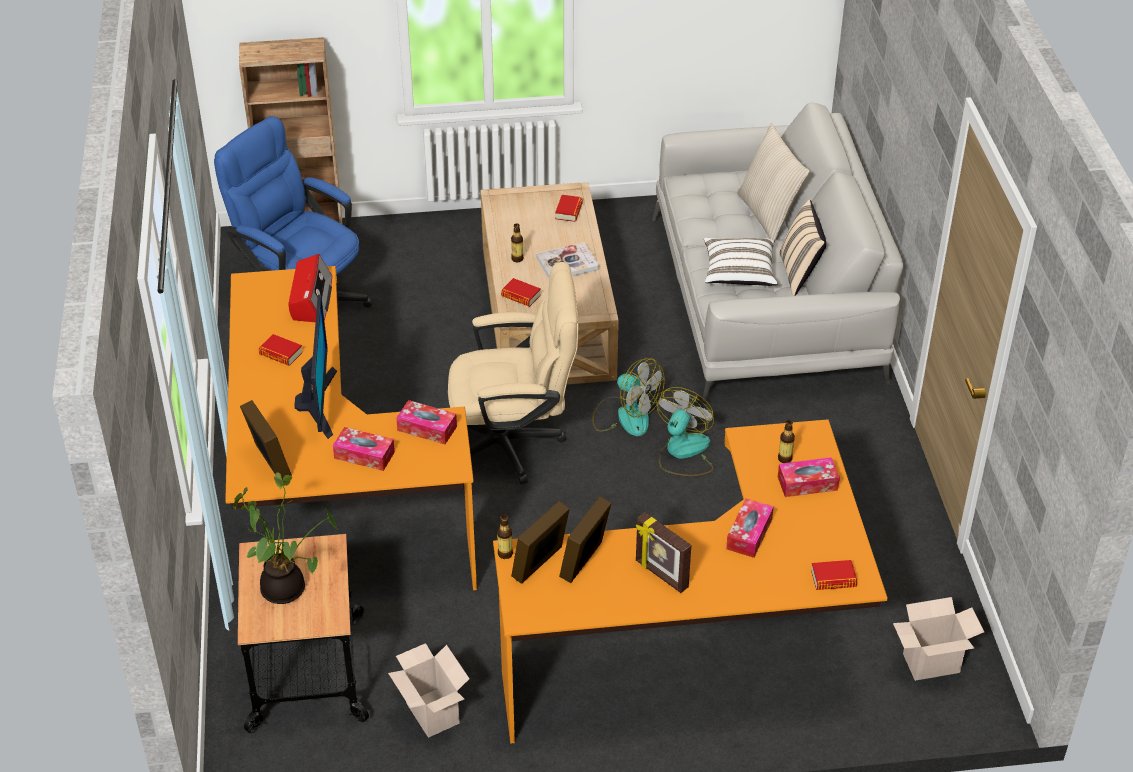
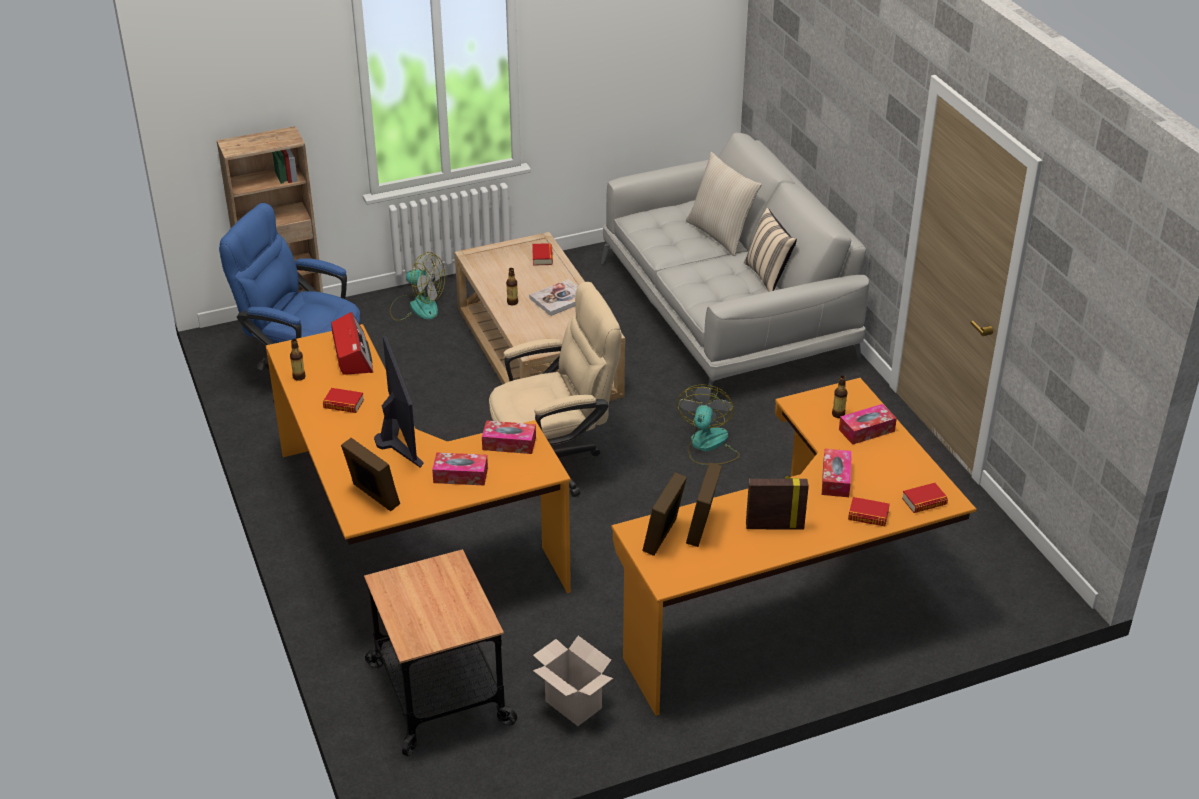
camera: 15 degrees left, 5 degrees down
(287, 588) = (427, 605): potted plant -> none
(505, 554) = (627, 534): bottle -> bottle (299, 377)
(521, 296) = (529, 331): book -> book (868, 516)
(625, 415) = (644, 424): fan -> fan (417, 307)
(661, 575) = (774, 526): picture frame -> picture frame turned 150 degrees clockwise
(739, 273) = (715, 283): white pillow -> none
(930, 665) = (992, 578): cardboard box -> none

